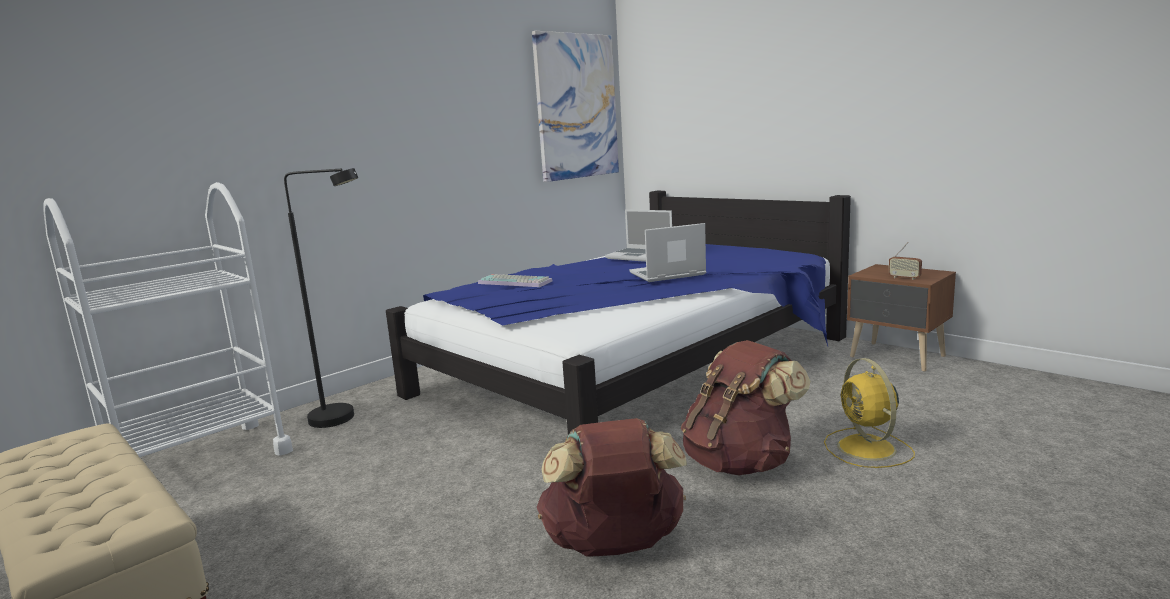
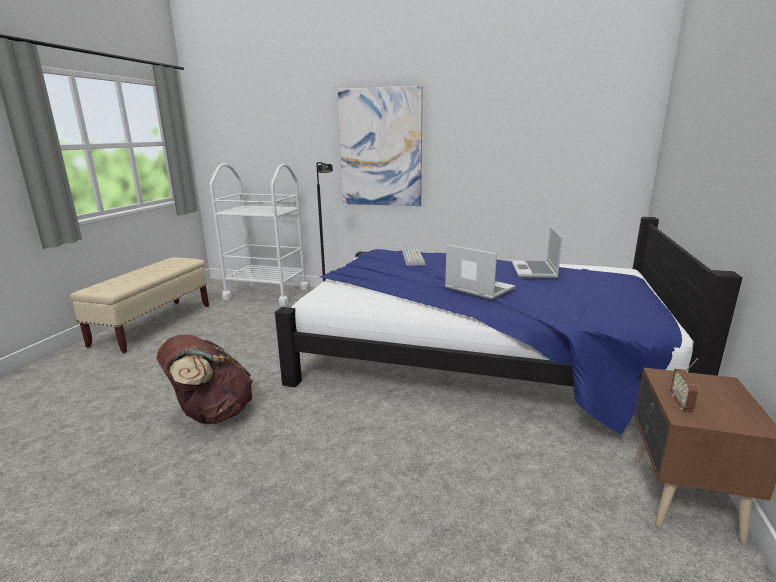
camera: 60 degrees right, 5 degrees up
(576, 107) = (594, 125): picture -> picture (380, 148)
(740, 462) = (336, 436): brown backpack -> none
(868, 449) = (398, 501): yellow fan -> none

